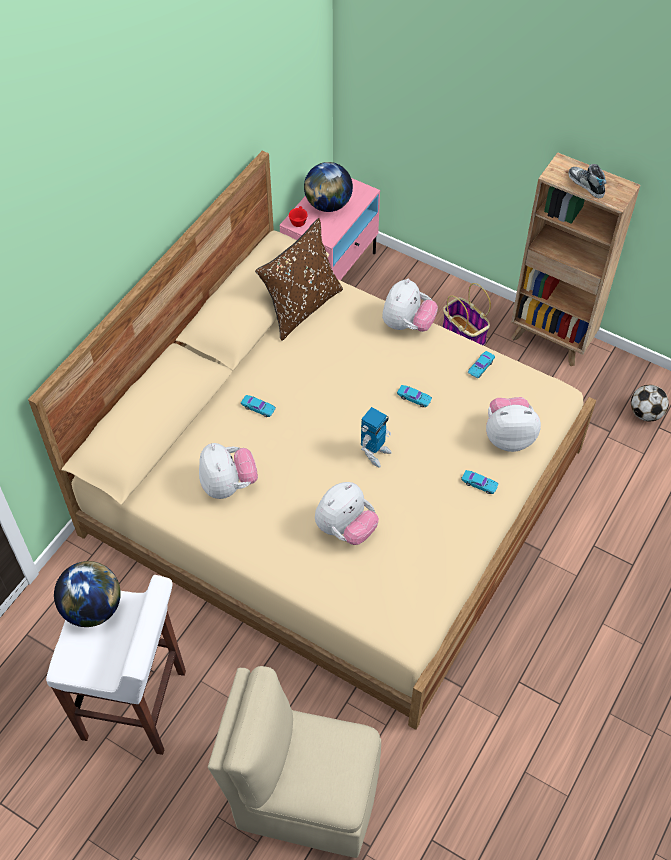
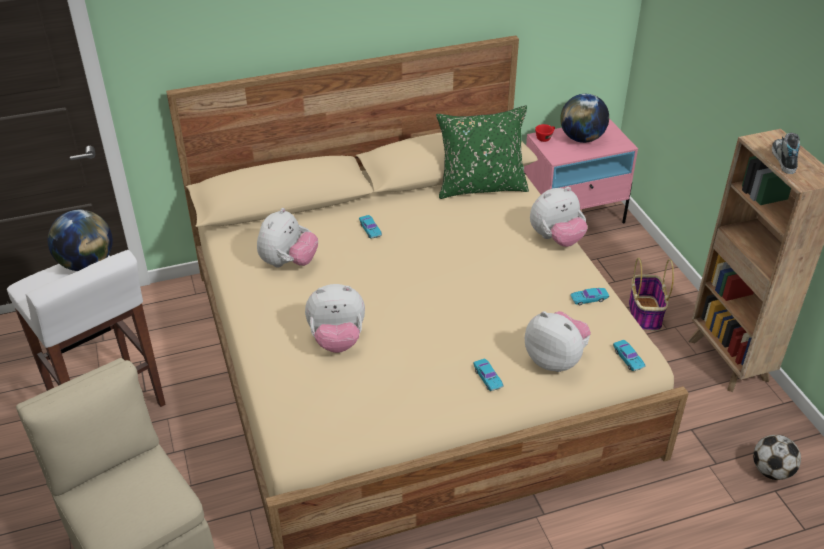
camera: 40 degrees right, 15 degrees down
(301, 307) = (481, 187): brown pillow -> green pillow
(375, 453) = (422, 305): toy robot -> none
(414, 398) = (502, 288): turquoise toy car -> turquoise toy car (628, 358)

